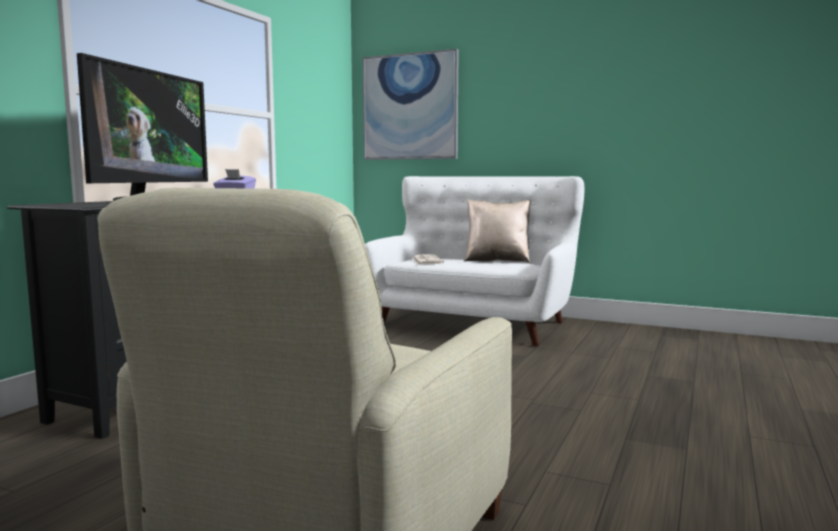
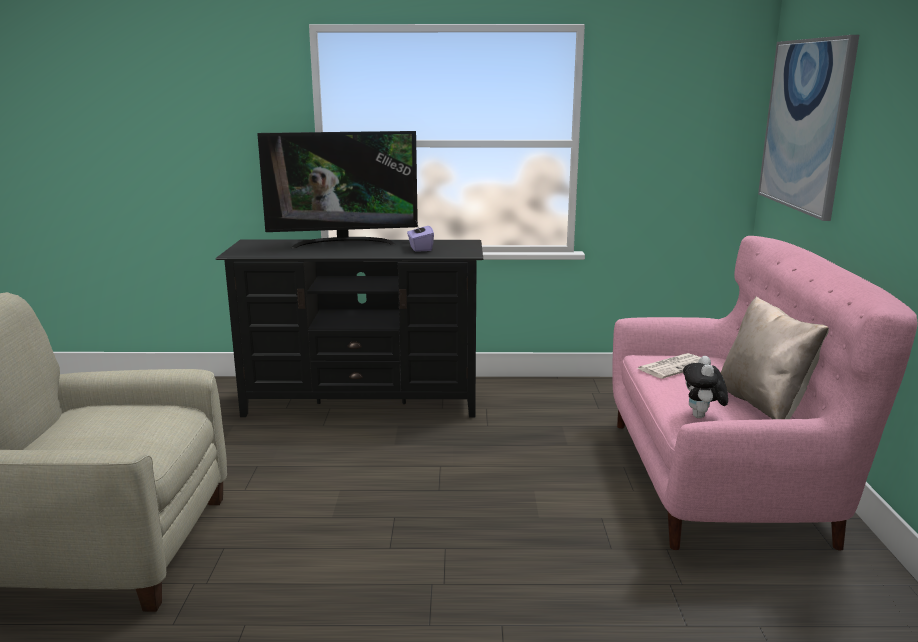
camera: 65 degrees right, 10 degrees up
(474, 323) = (723, 479): white sofa -> pink sofa
(505, 266) = (702, 417): none -> plush toy

